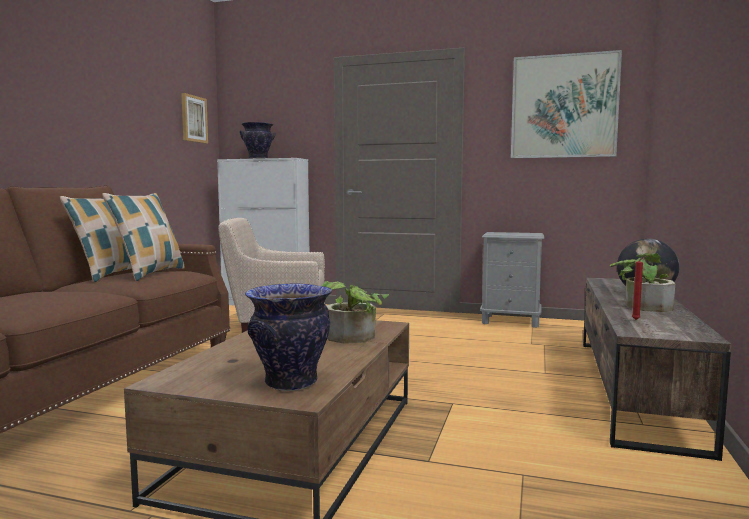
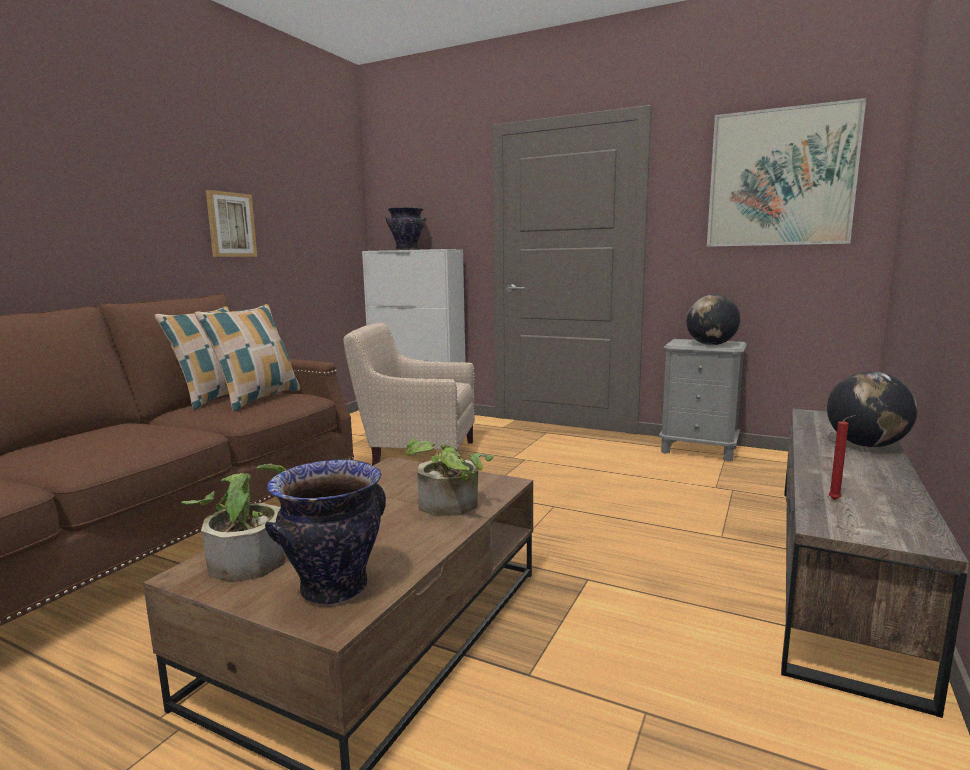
camera: 10 degrees right, 5 degrees up
(193, 119) = (335, 205): picture -> picture (231, 225)
(518, 234) = (711, 344): none -> globe
(642, 306) = (853, 470): potted plant -> potted plant (247, 557)

